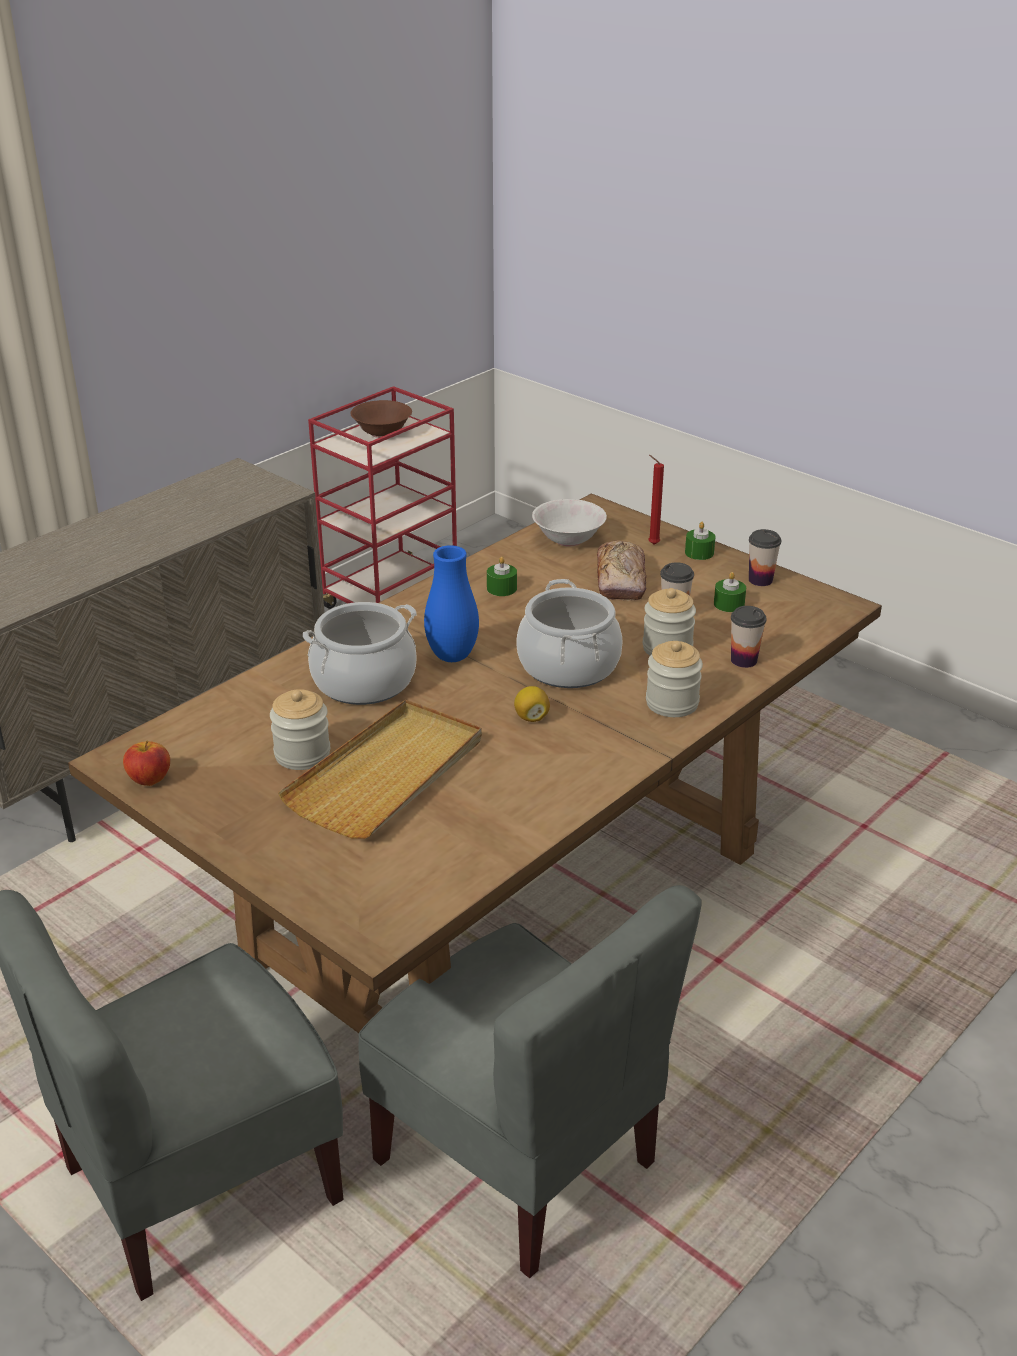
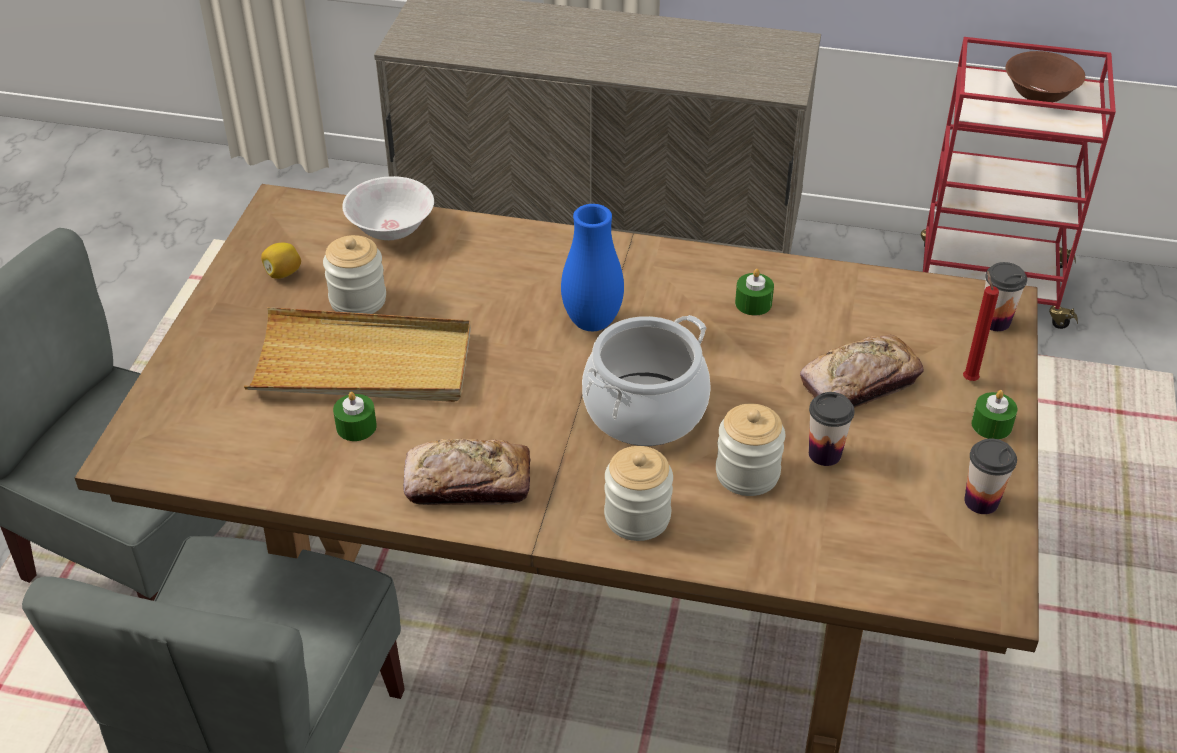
camera: 60 degrees right, 10 degrees up
(149, 779) = (265, 234): apple -> none
(364, 681) = (501, 285): cooking pot -> none
(531, 717) = (527, 420): lemon -> lemon (283, 273)
(568, 540) = (907, 310): white bowl -> white bowl (391, 229)
(575, 764) = (468, 483): none -> bread
(729, 604) = (894, 492): green candle -> green candle (356, 426)
(744, 660) = (778, 547): cup -> cup (995, 321)

